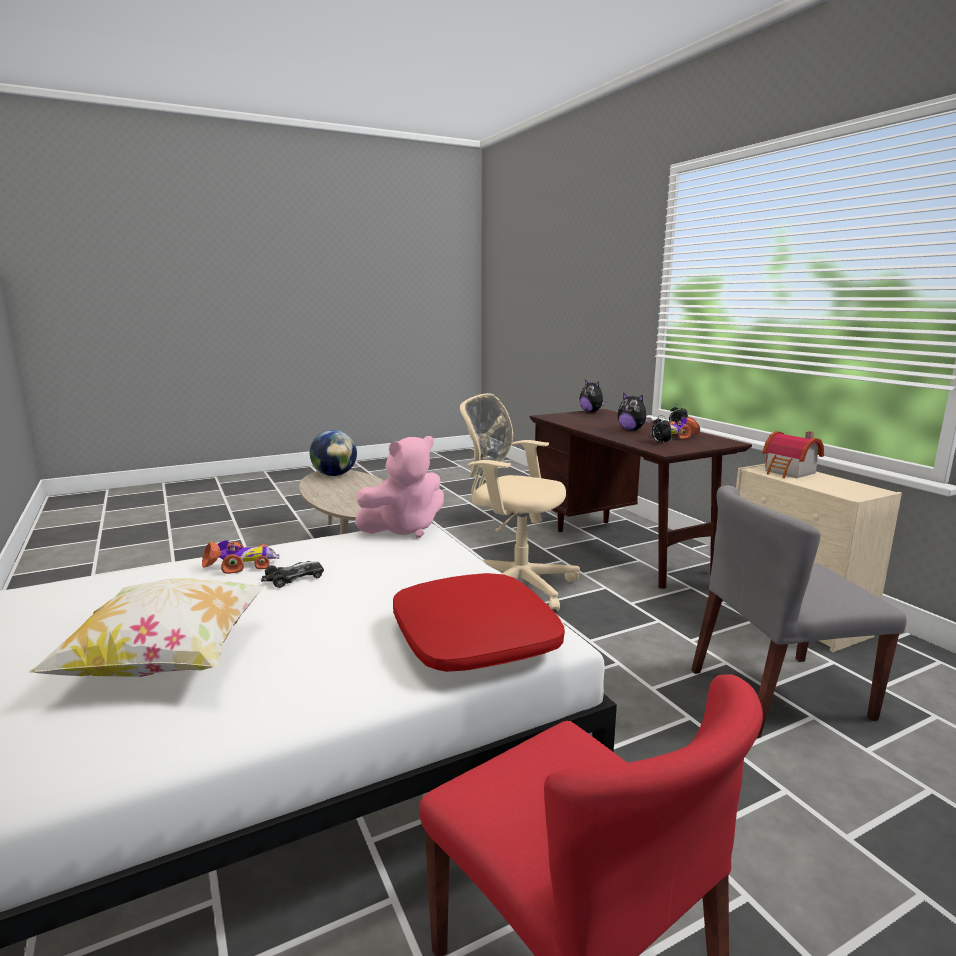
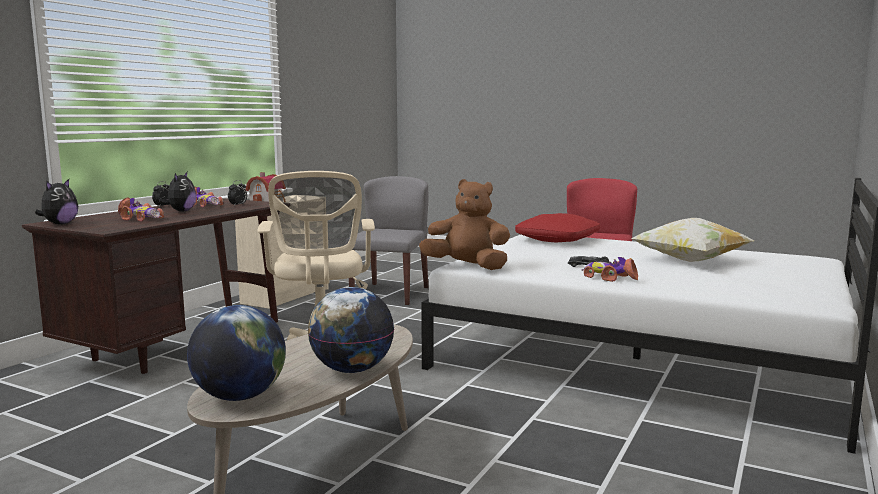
camera: 125 degrees left, 5 degrees down
(320, 493) = (351, 370): none -> globe
(404, 529) = (467, 267): pink plush toy -> brown plush toy
(595, 422) = (140, 219): none -> toy car
(778, 694) = (390, 293): grey chair -> grey chair turned 120 degrees counterclockwise

